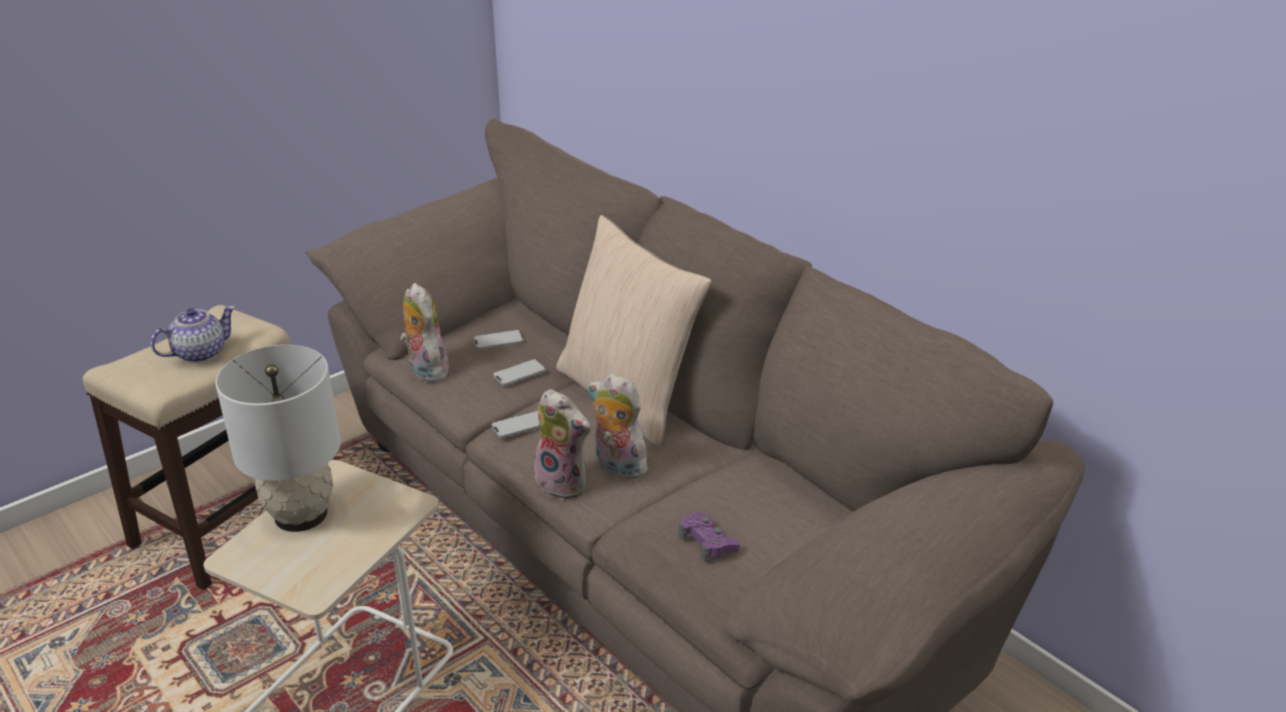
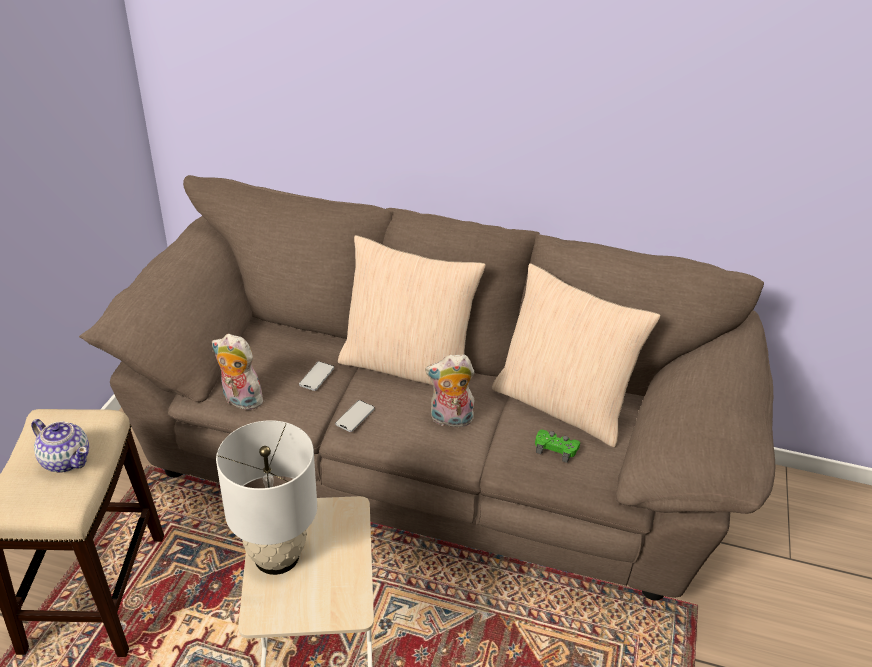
camera: 35 degrees left, 5 degrees up
(199, 353) = (66, 460): teapot -> teapot turned 105 degrees clockwise
(498, 341) = (276, 356): phone -> none
(565, 483) = (426, 447): plush toy -> none
(708, 542) = (556, 448): purple game controller -> green game controller
(768, 500) = (562, 405): none -> beige pillow

